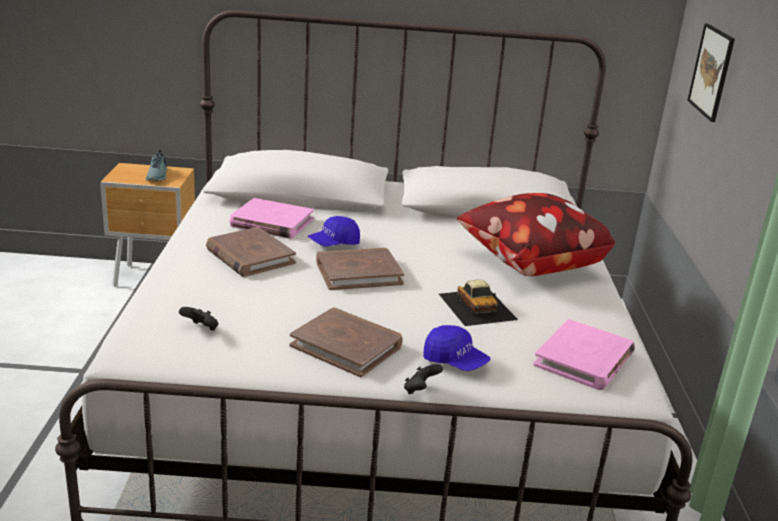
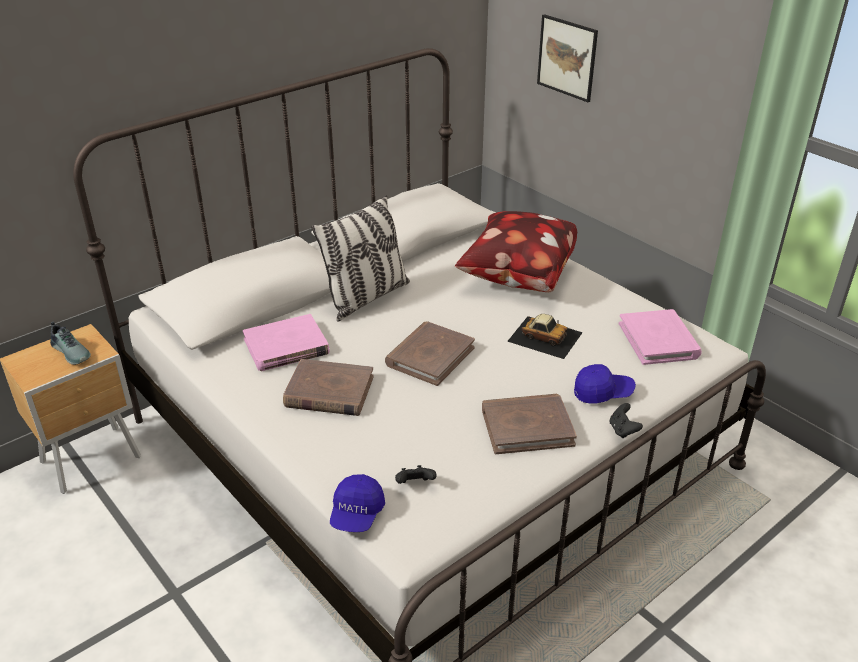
camera: 40 degrees left, 10 degrees up
(334, 244) = (368, 339): blue cap -> blue cap (357, 514)
(380, 223) = (366, 297): none -> pillow

